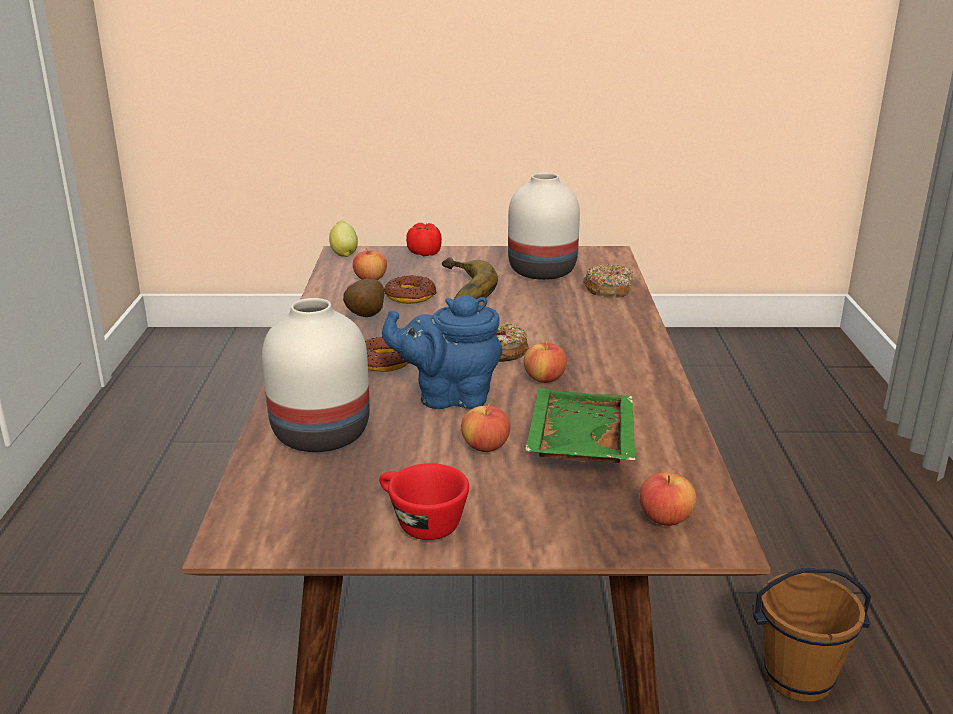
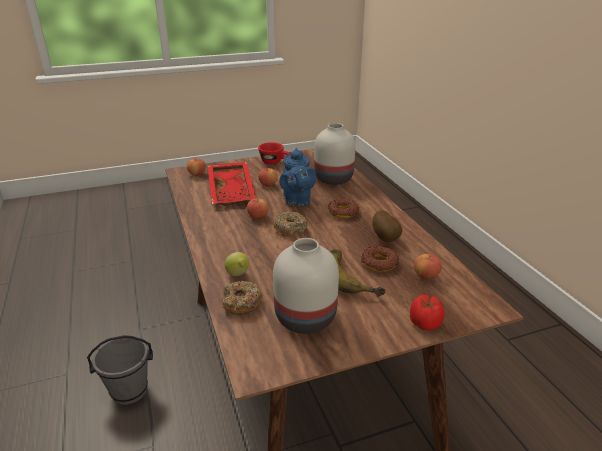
camera: 160 degrees right, 5 degrees up
(344, 254) = (488, 306): lemon -> lemon (238, 275)
(449, 397) = (297, 200): blue teapot -> blue teapot turned 105 degrees clockwise
(577, 444) = (232, 191): green tray -> red tray
(798, 678) = (129, 392): brown bucket -> grey bucket

